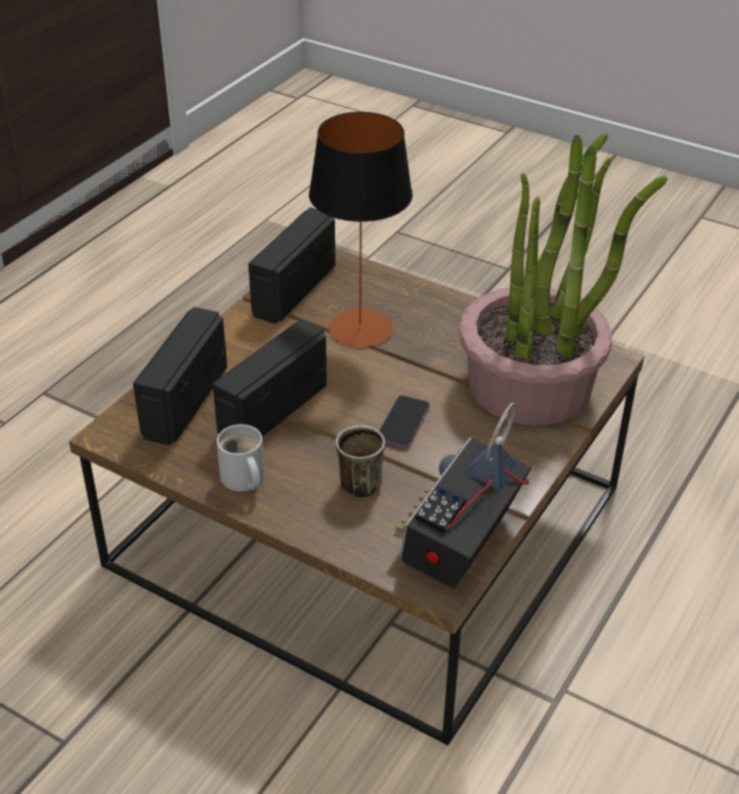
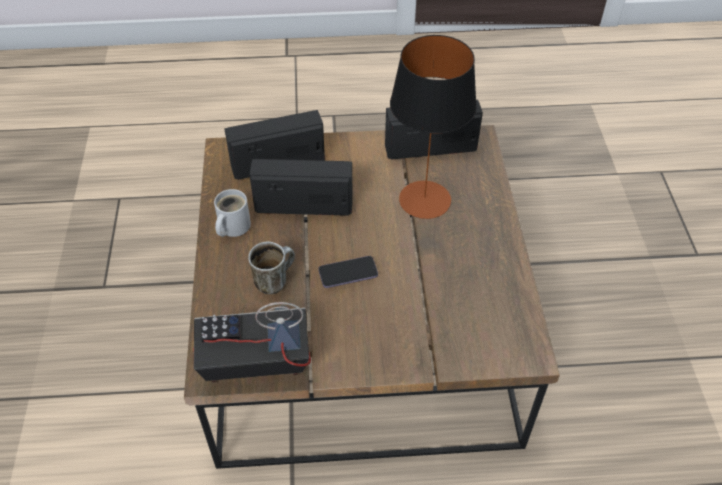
camera: 55 degrees right, 10 degrees up
(531, 385) = (453, 322): potted plant -> none

